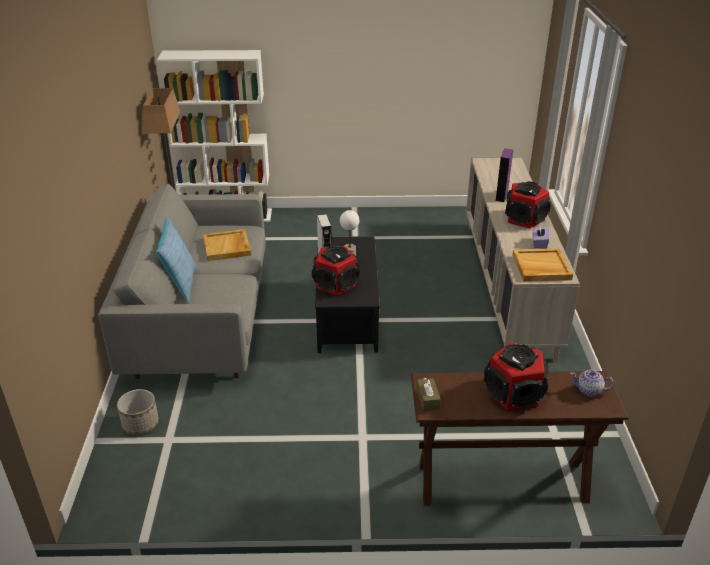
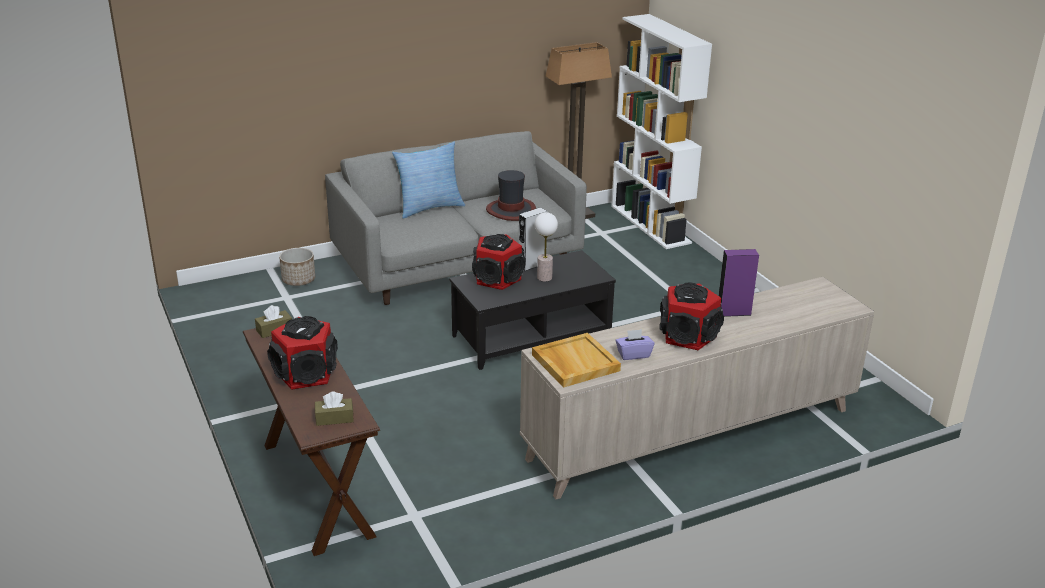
camera: 65 degrees right, 5 degrees down
(227, 247) = (511, 210): beige tray -> hat
(589, 391) = (334, 418): teapot -> brown tissue box

